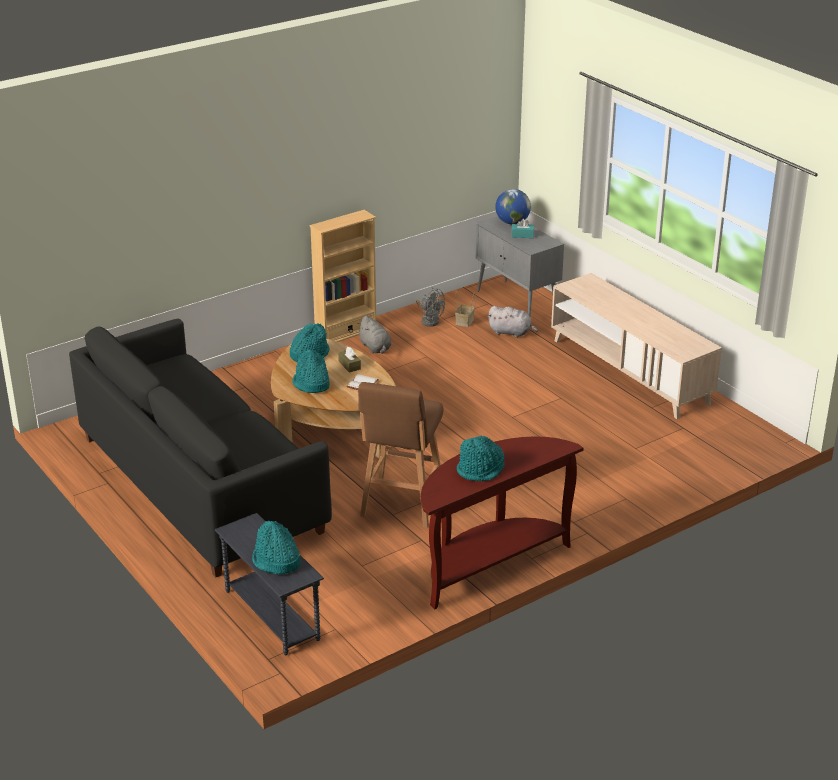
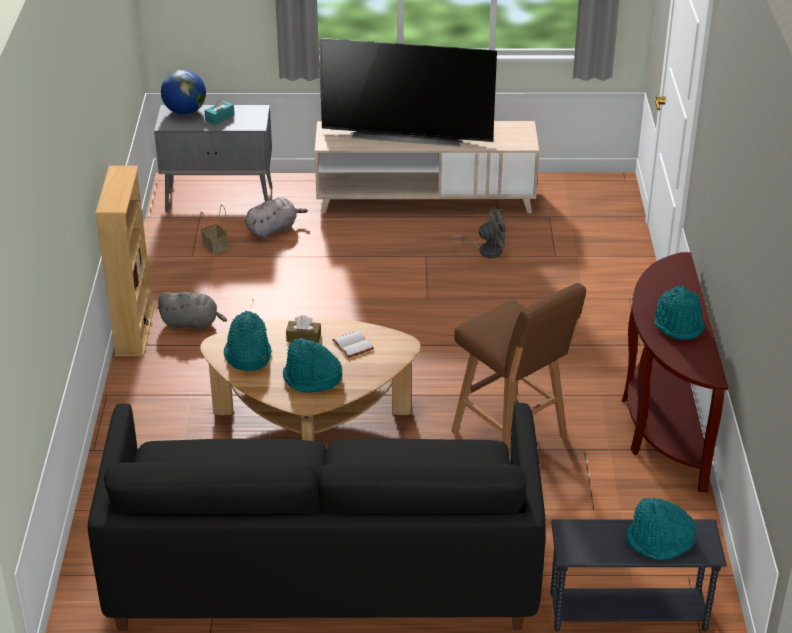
camera: 55 degrees left, 5 degrees up
(430, 320) = (183, 266): grey fan -> grey fan (485, 250)
(624, 308) = (408, 134): none -> television

